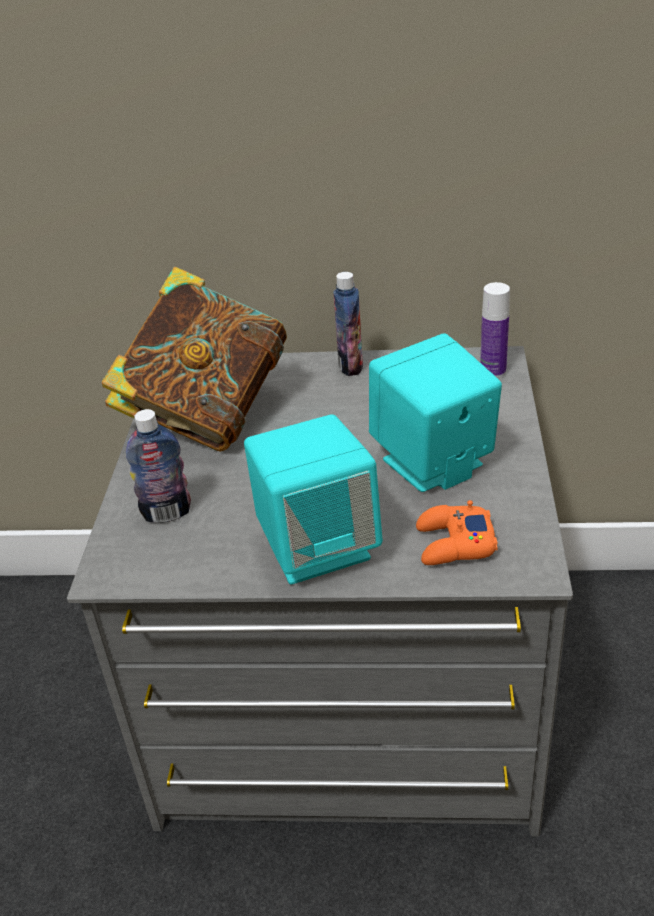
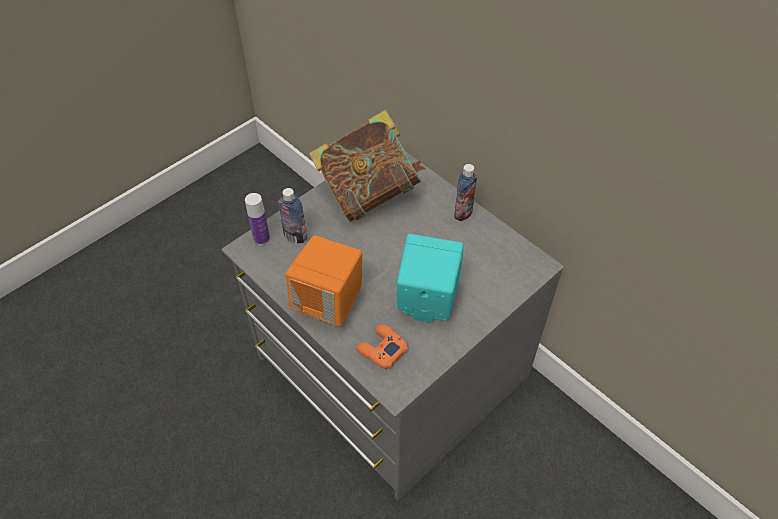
camera: 40 degrees right, 15 degrees up
(318, 547) = (329, 303): turquoise speaker -> orange speaker
(493, 371) = (525, 270): bottle -> bottle (261, 238)

